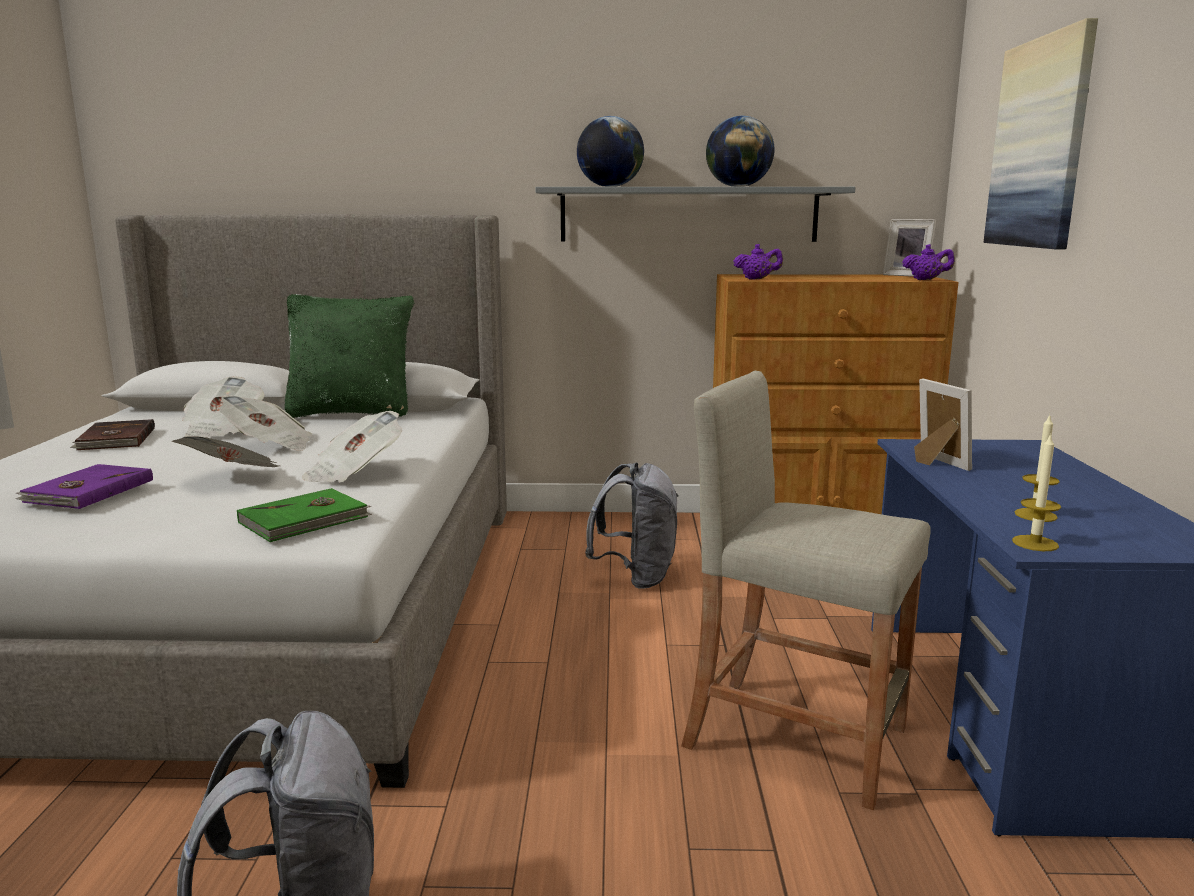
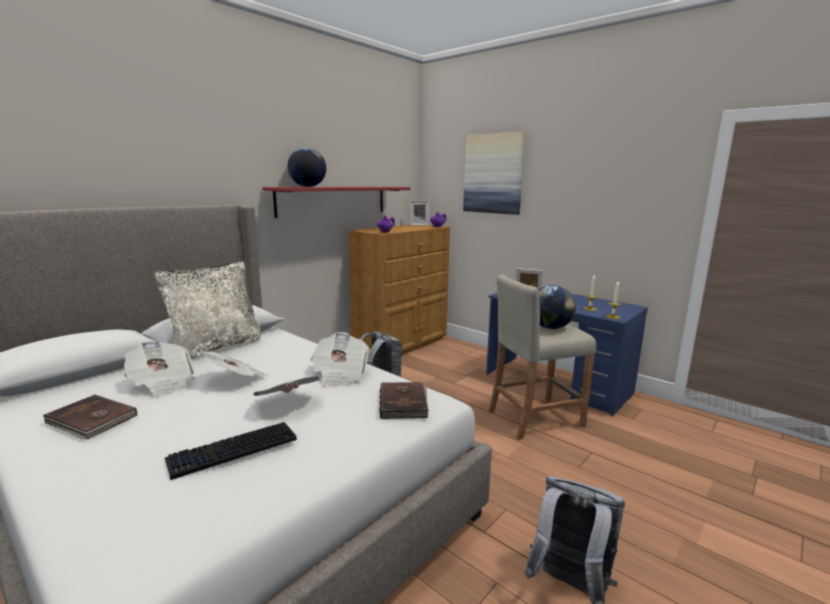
camera: 50 degrees left, 0 degrees up
(87, 491) = (233, 450): purple book -> keyboard
(305, 520) = (404, 402): green book -> brown book
(352, 415) = (218, 348): green pillow -> beige pillow
(688, 215) = (333, 200): grey shelf -> red shelf
(738, 187) = (361, 186): globe -> globe (550, 327)

